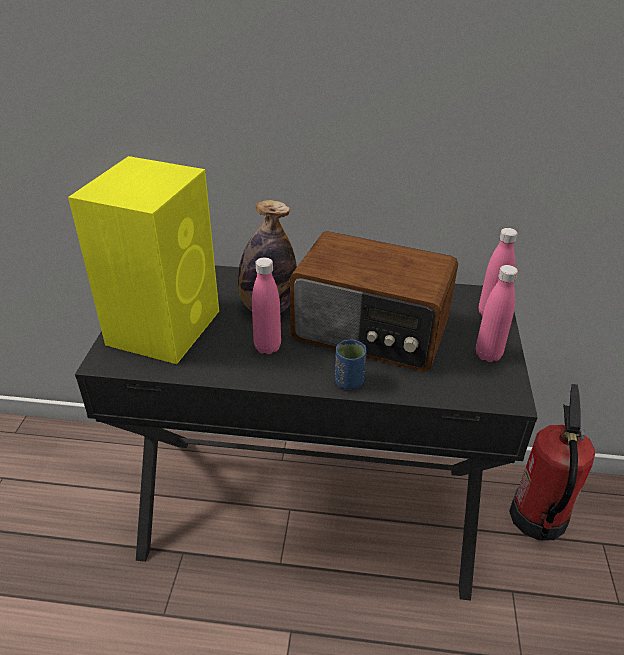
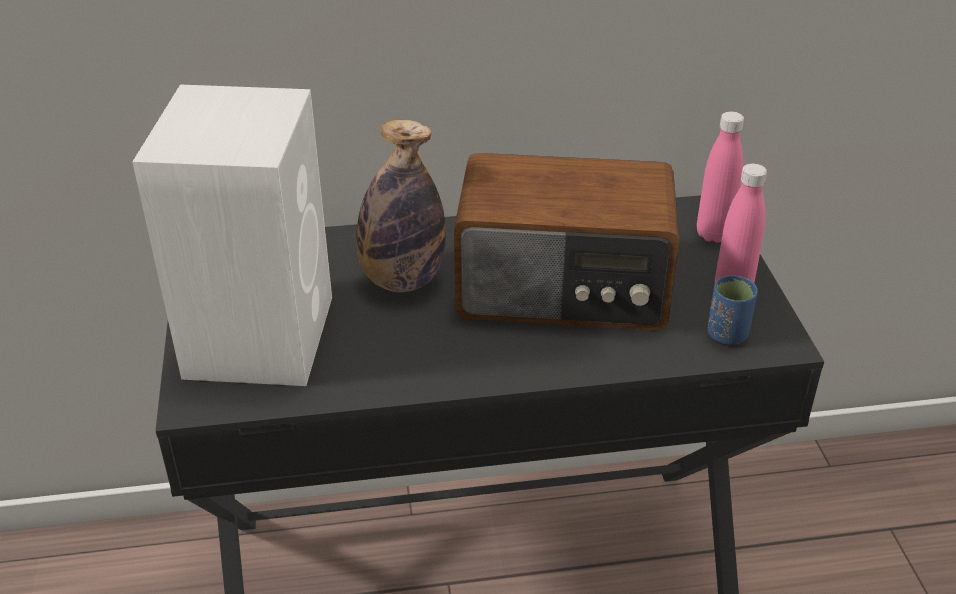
camera: 15 degrees left, 0 degrees up
(165, 326) = (261, 333): yellow speaker -> white speaker
(267, 347) = (428, 336): pink bottle -> none
(349, 381) = (563, 362): blue cup -> blue cup (727, 334)
(537, 517) = (797, 514): fire extinguisher -> none

